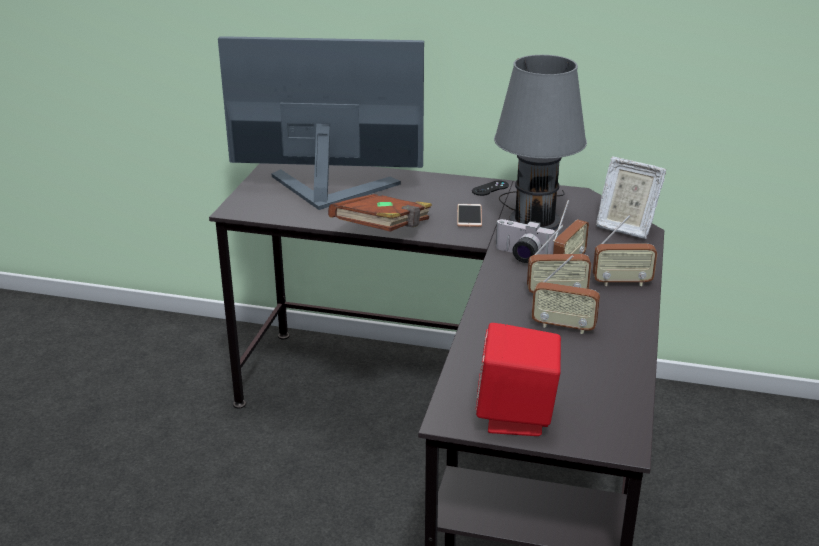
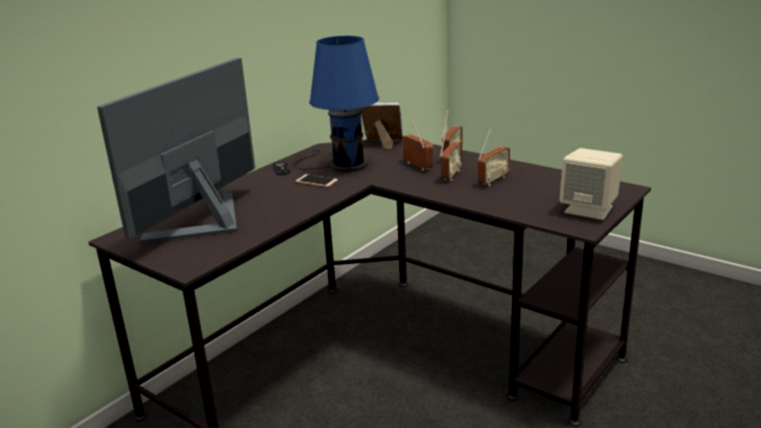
camera: 65 degrees left, 5 degrees down
(384, 231) = (307, 212): brown book -> none
(516, 417) = (589, 209): red speaker -> beige speaker
(521, 256) = (392, 176): camera -> none
(533, 219) = (344, 164): grey table lamp -> blue table lamp
(625, 227) = (383, 144): picture frame -> picture frame turned 135 degrees counterclockwise

